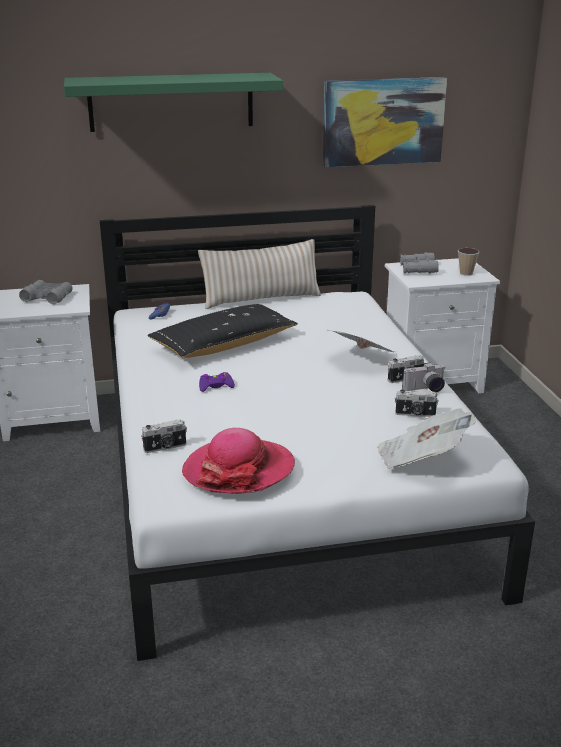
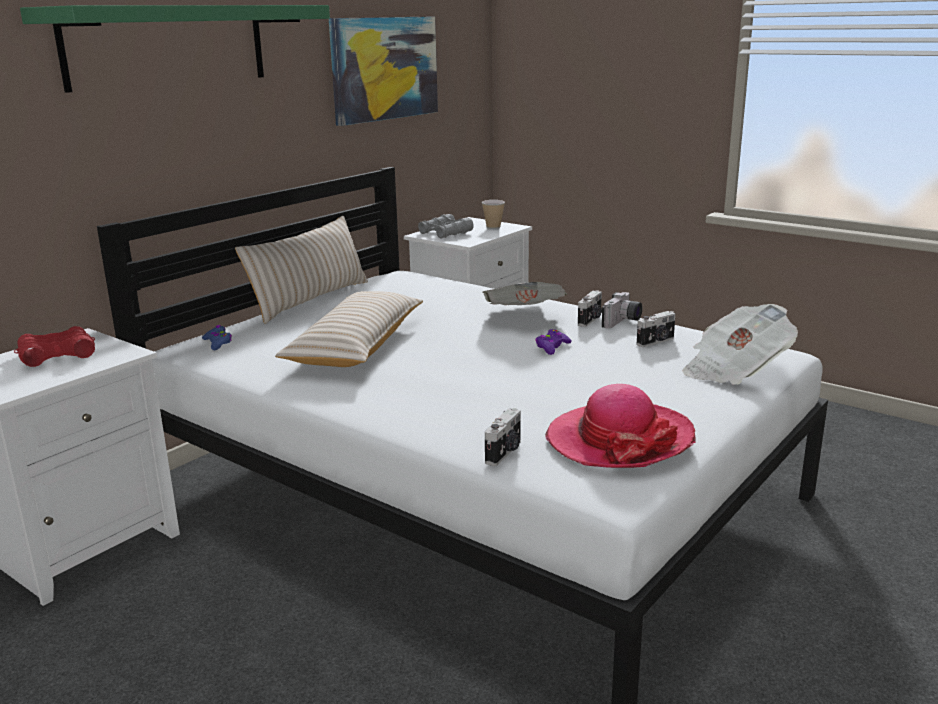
camera: 40 degrees left, 5 degrees down
(47, 298) = (57, 356): grey binoculars -> red binoculars
(215, 386) = (432, 382): purple game controller -> purple game controller (552, 347)
(224, 344) = (356, 346): black pillow -> beige pillow

